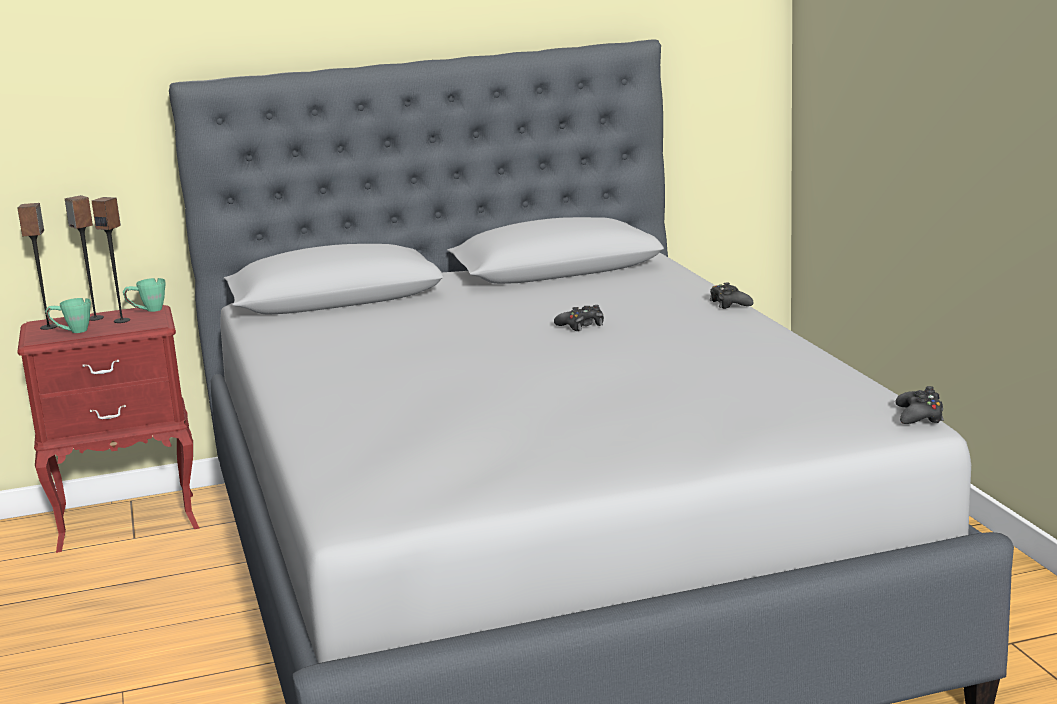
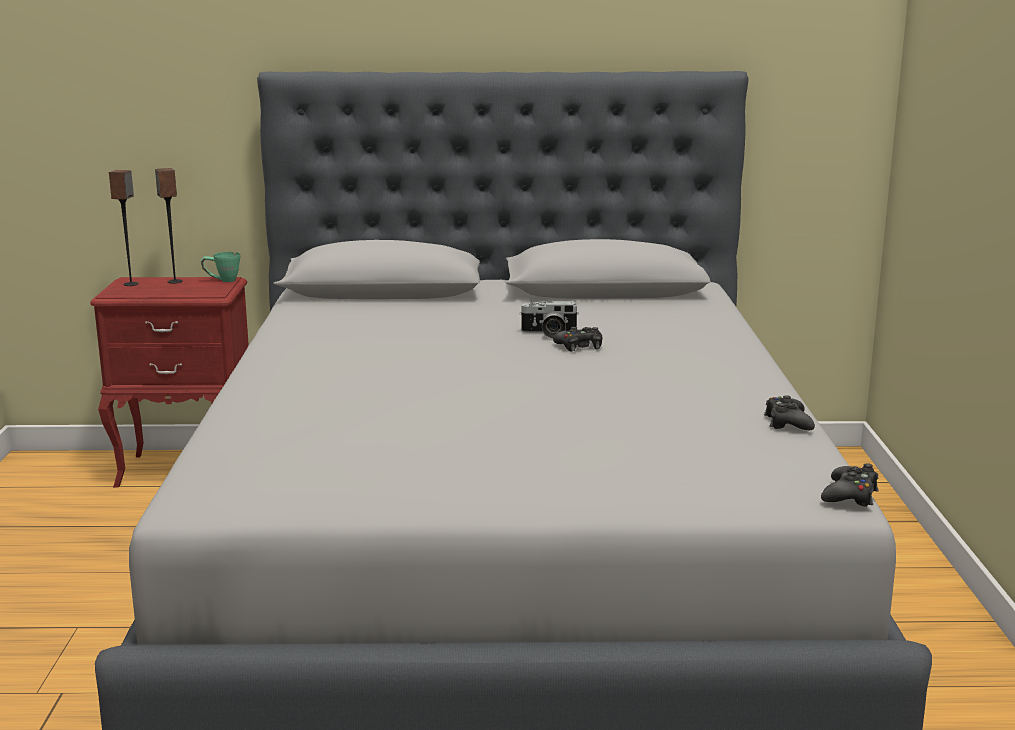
camera: 15 degrees right, 0 degrees up
(72, 331) = (145, 290): green mug -> none
(122, 320) = (193, 286): speaker -> none
(541, 317) = (549, 333): none -> camera
(730, 303) = (744, 345): black game controller -> black game controller (787, 422)

